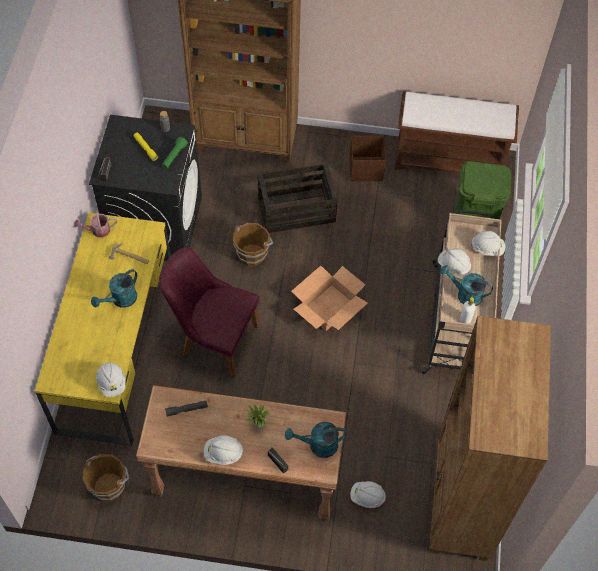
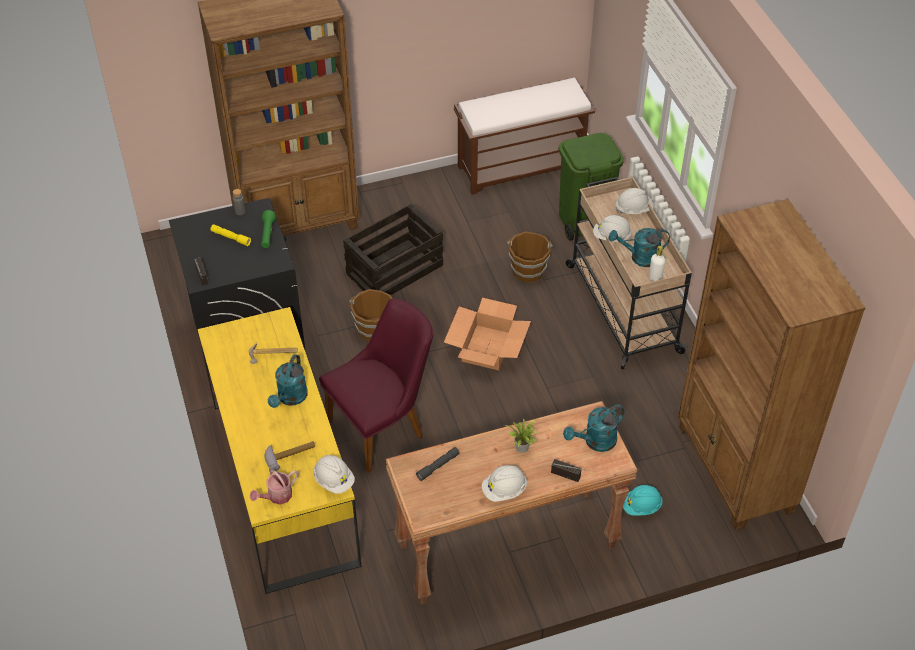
camera: 25 degrees left, 10 degrees down
(93, 346) = (289, 454): none -> hammer
(98, 230) = (220, 342): watering can -> watering can (277, 496)
(109, 485) = (361, 617): brown bucket -> brown bucket (528, 270)
(213, 339) = (383, 426): purple chair -> purple chair turned 150 degrees clockwise
(365, 169) = (441, 205): brown storage box -> none
(367, 497) = (641, 507): white hard hat -> turquoise hard hat

